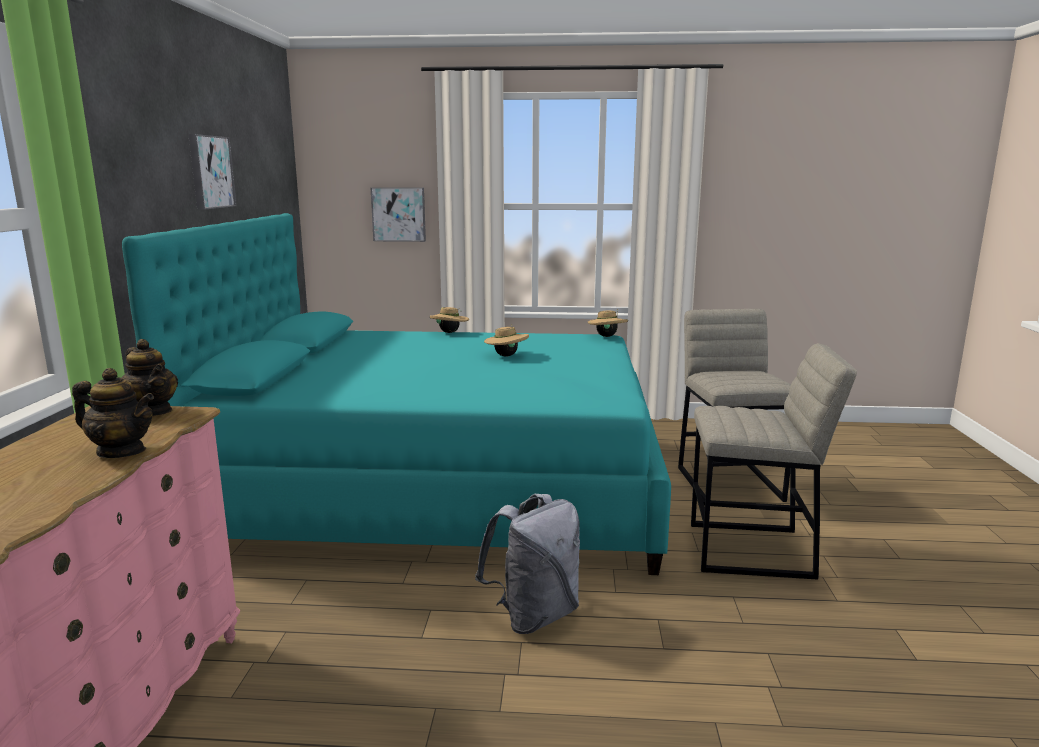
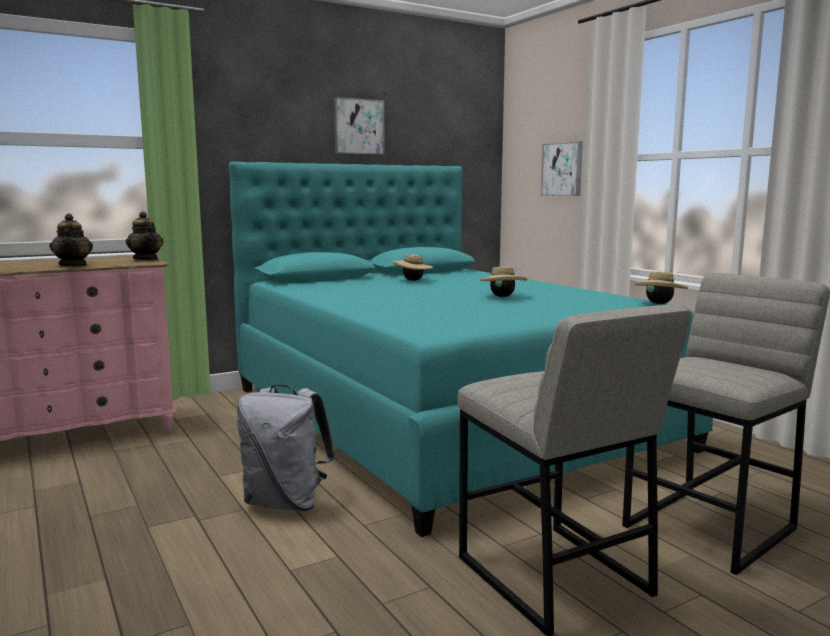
camera: 55 degrees right, 5 degrees down
(152, 411) = (146, 259): teapot -> teapot turned 45 degrees counterclockwise
(450, 332) = (534, 280): beige hat -> beige hat (413, 280)

